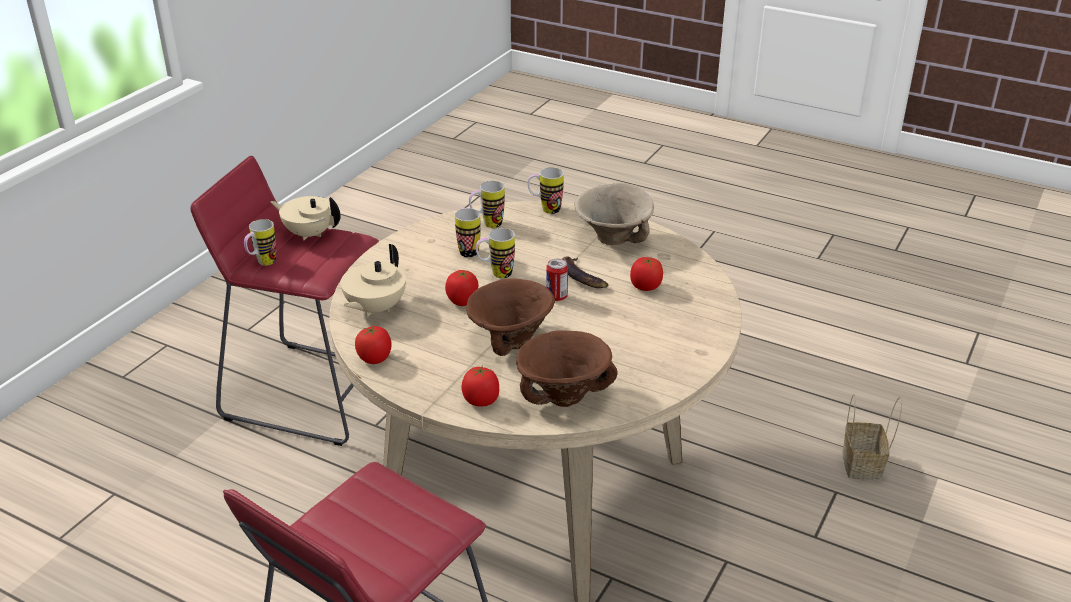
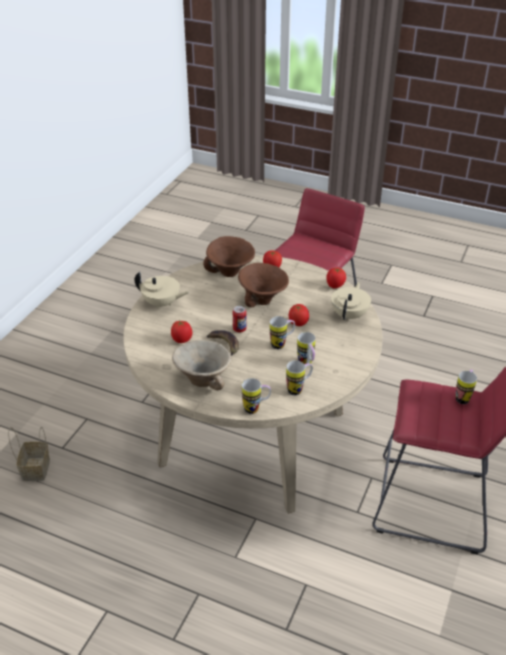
camera: 175 degrees right, 5 degrees up
(309, 233) = (448, 430): beige teapot -> beige teapot (162, 303)

